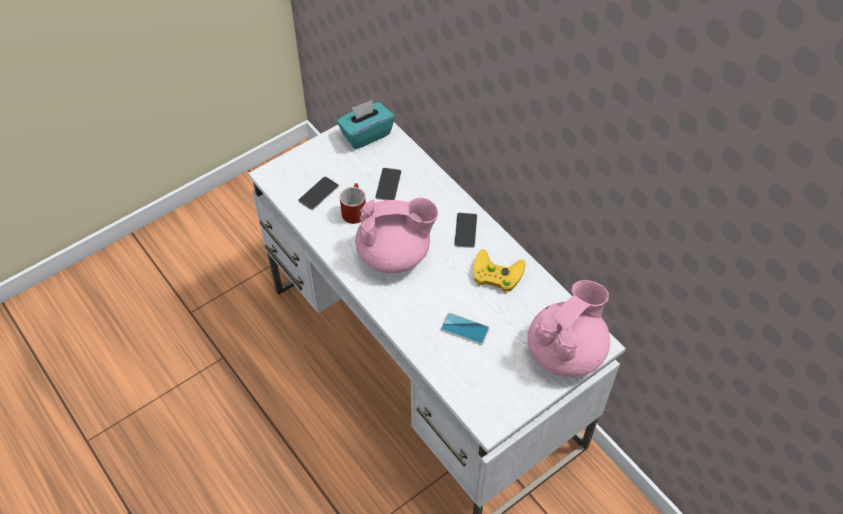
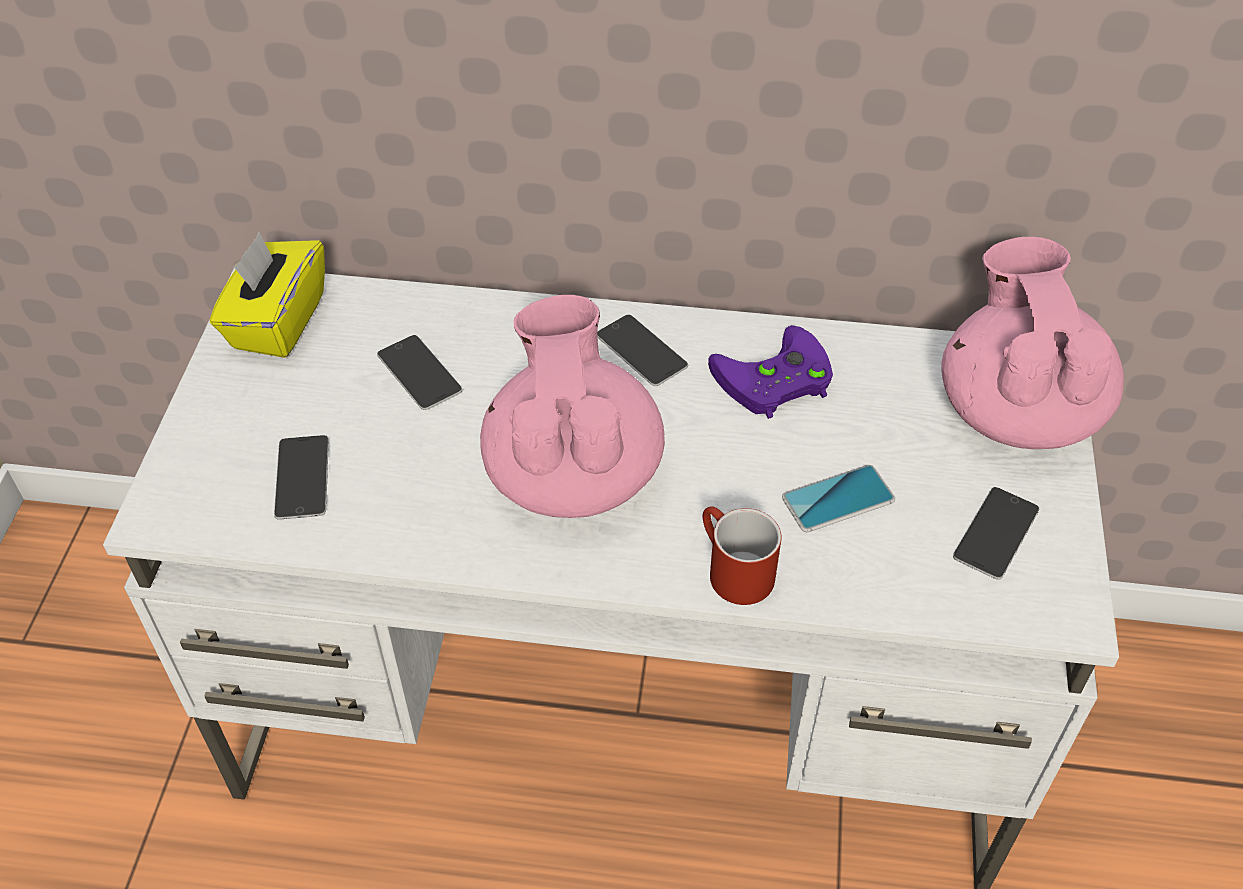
camera: 45 degrees left, 5 degrees down
(354, 209) = (406, 456): red mug -> red mug (731, 570)
(366, 134) = (277, 322): turquoise tissue box -> yellow tissue box
(395, 254) = (573, 473): pink teapot -> pink teapot turned 45 degrees counterclockwise
(495, 274) = (772, 381): yellow game controller -> purple game controller
(501, 382) = (996, 533): none -> phone

